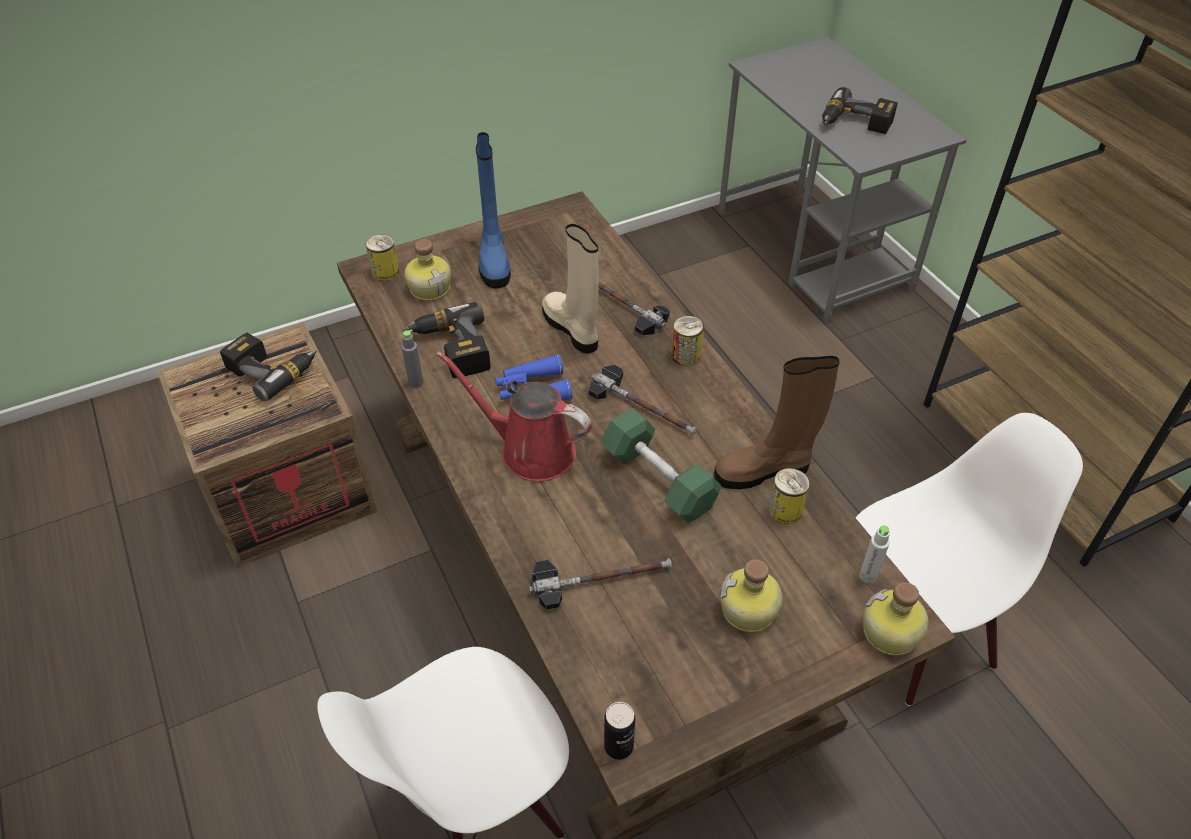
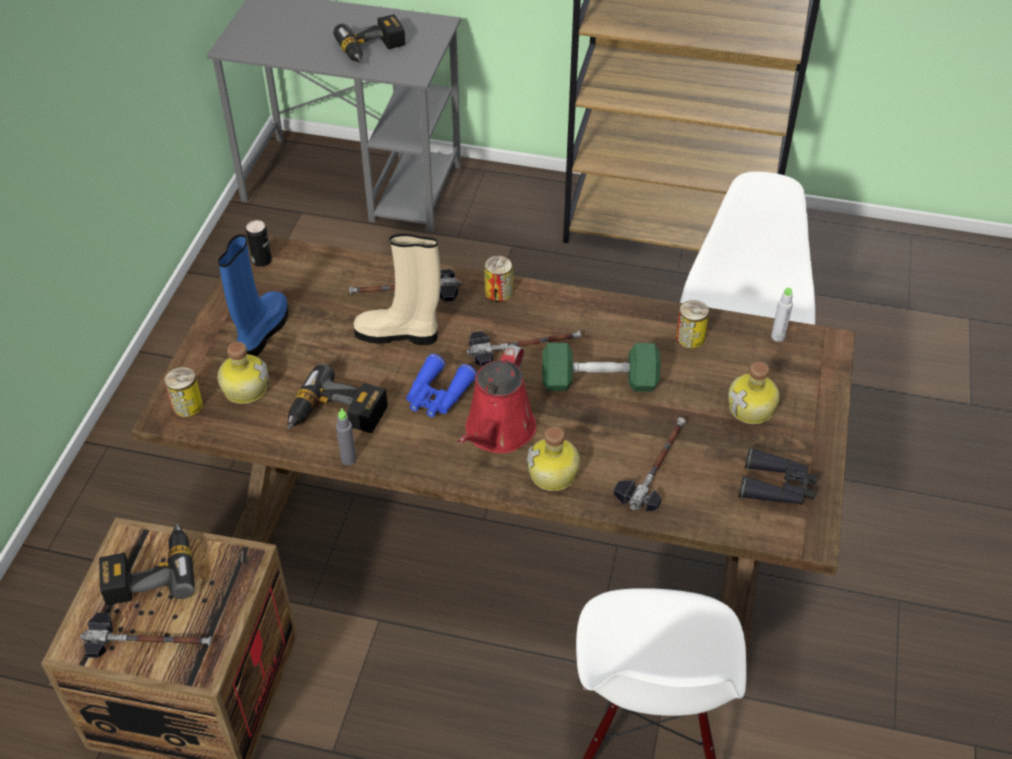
camera: 50 degrees left, 0 degrees up
(214, 408) = (148, 640): none -> hammer
(494, 261) = (262, 331): blue boot -> blue boot turned 105 degrees counterclockwise
(530, 450) = (497, 433): red watering can -> red watering can turned 45 degrees counterclockwise
(618, 746) = (796, 539): can -> can (262, 261)
(671, 690) = (777, 486): none -> black binoculars
(765, 471) = (647, 325): brown boot -> none
(890, 634) = (828, 357): bottle -> bottle (554, 475)

